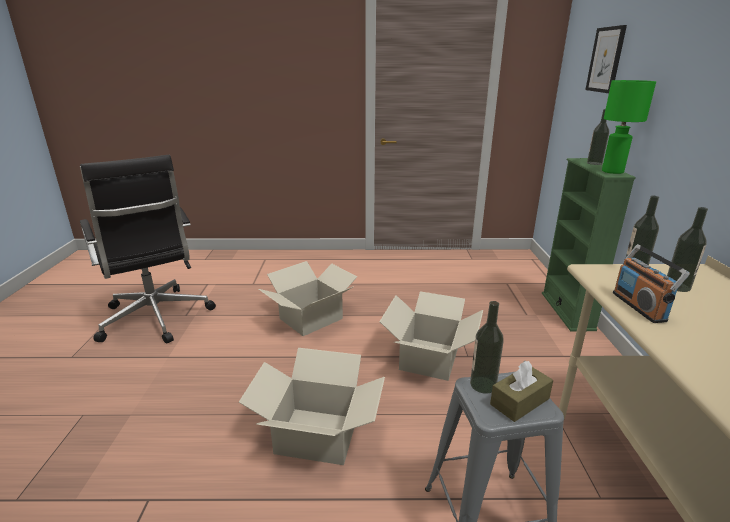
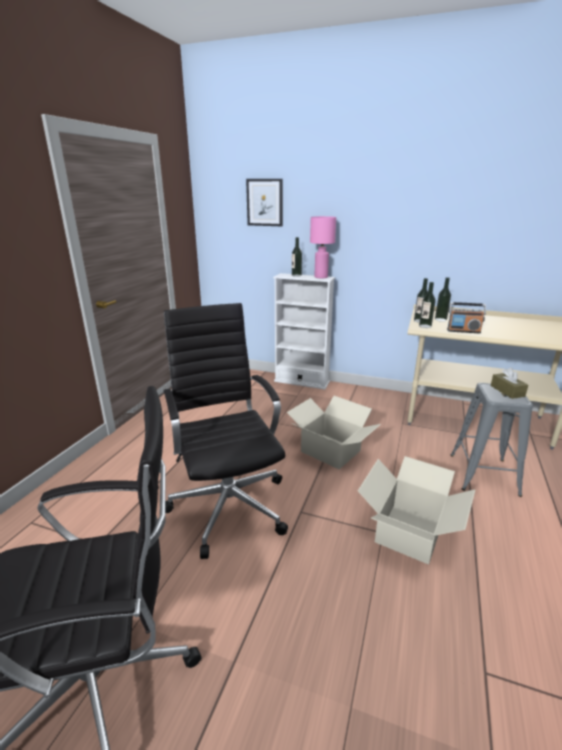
camera: 70 degrees left, 0 degrees up
(311, 318) = (229, 504): cardboard box -> black office chair
(483, 385) = (494, 396): bottle -> bottle (425, 326)
(567, 311) = (301, 381): green bookcase -> white bookcase
(612, 171) = (320, 277): green table lamp -> pink table lamp

